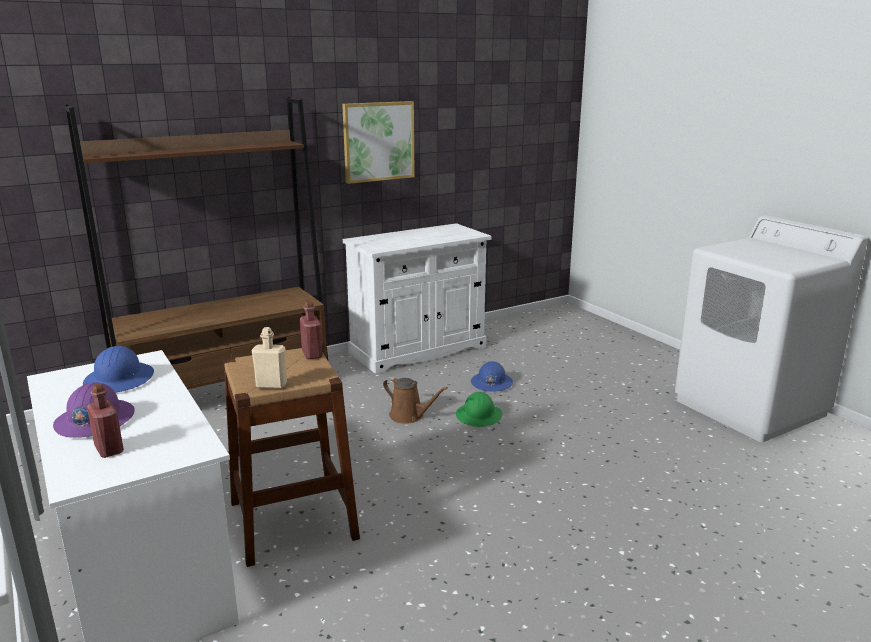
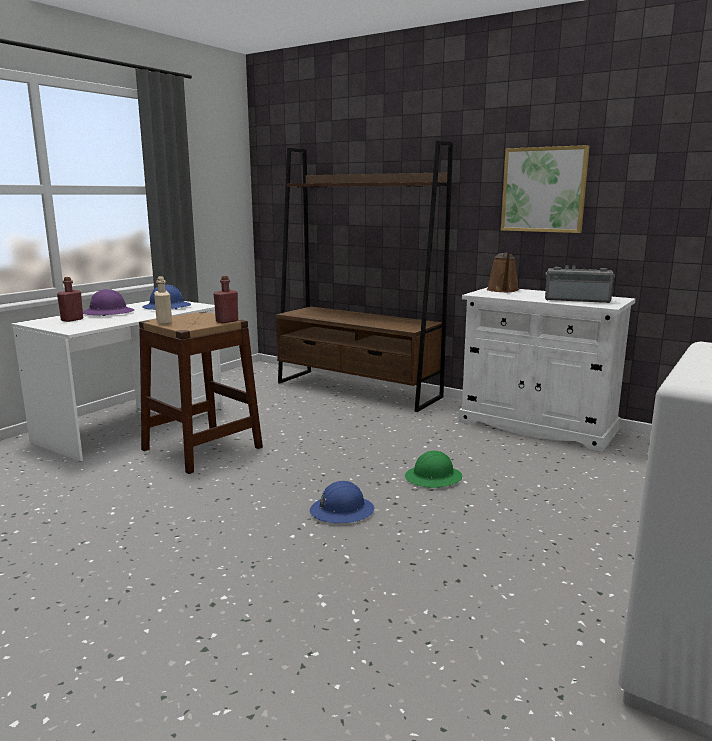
camera: 65 degrees right, 5 degrees down
(409, 416) = (395, 450): brown watering can -> brown watering can (503, 290)
(445, 235) = (577, 300): none -> radio
(491, 383) = (515, 470): blue hard hat -> blue hard hat (341, 511)

